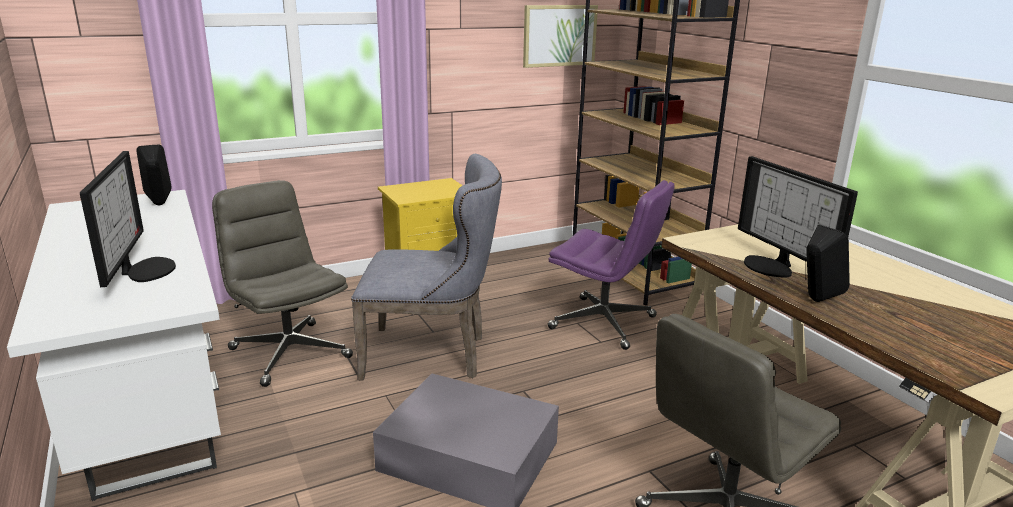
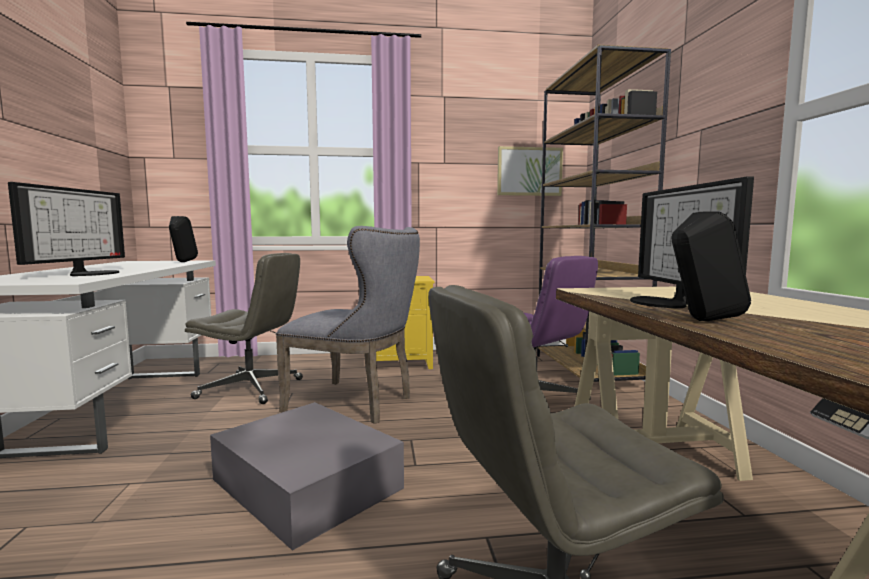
camera: 20 degrees right, 15 degrees down
(289, 353) = (252, 389): grey office chair -> grey office chair turned 120 degrees clockwise

